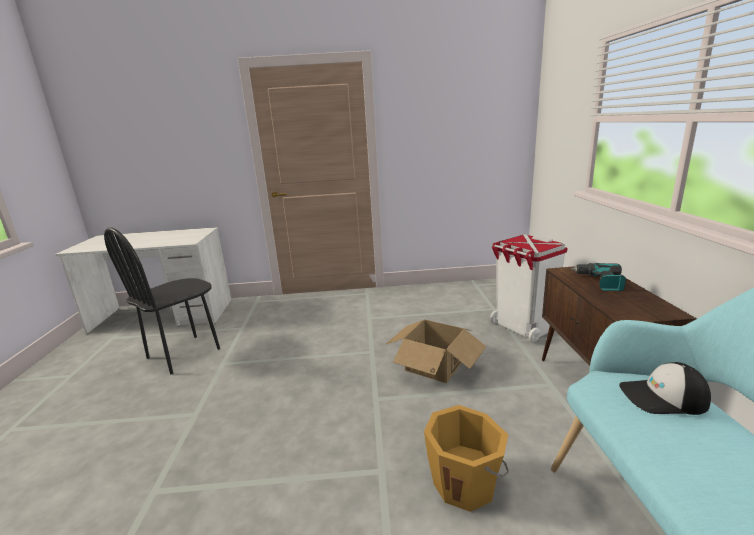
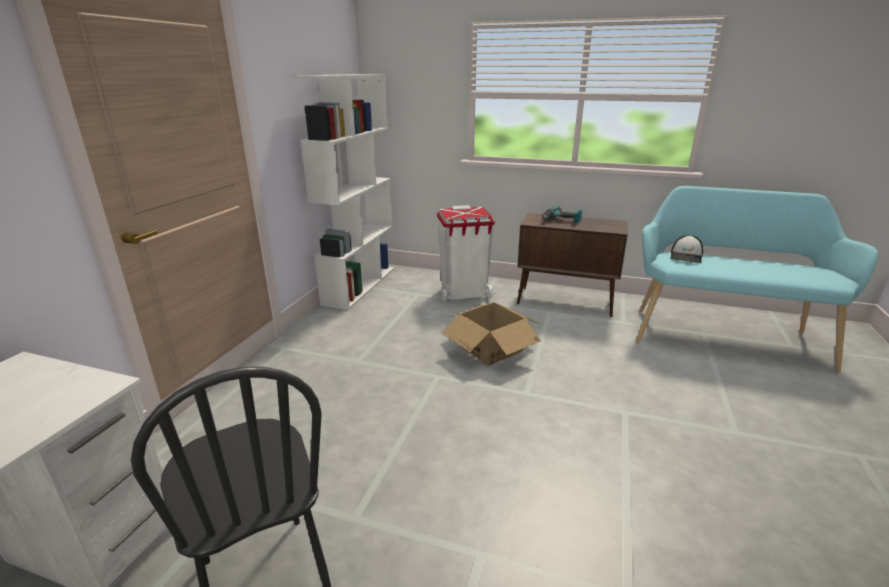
camera: 70 degrees left, 5 degrees up
(465, 483) = (643, 377): orange bucket -> none
(476, 285) = (360, 285): none -> white bookcase

